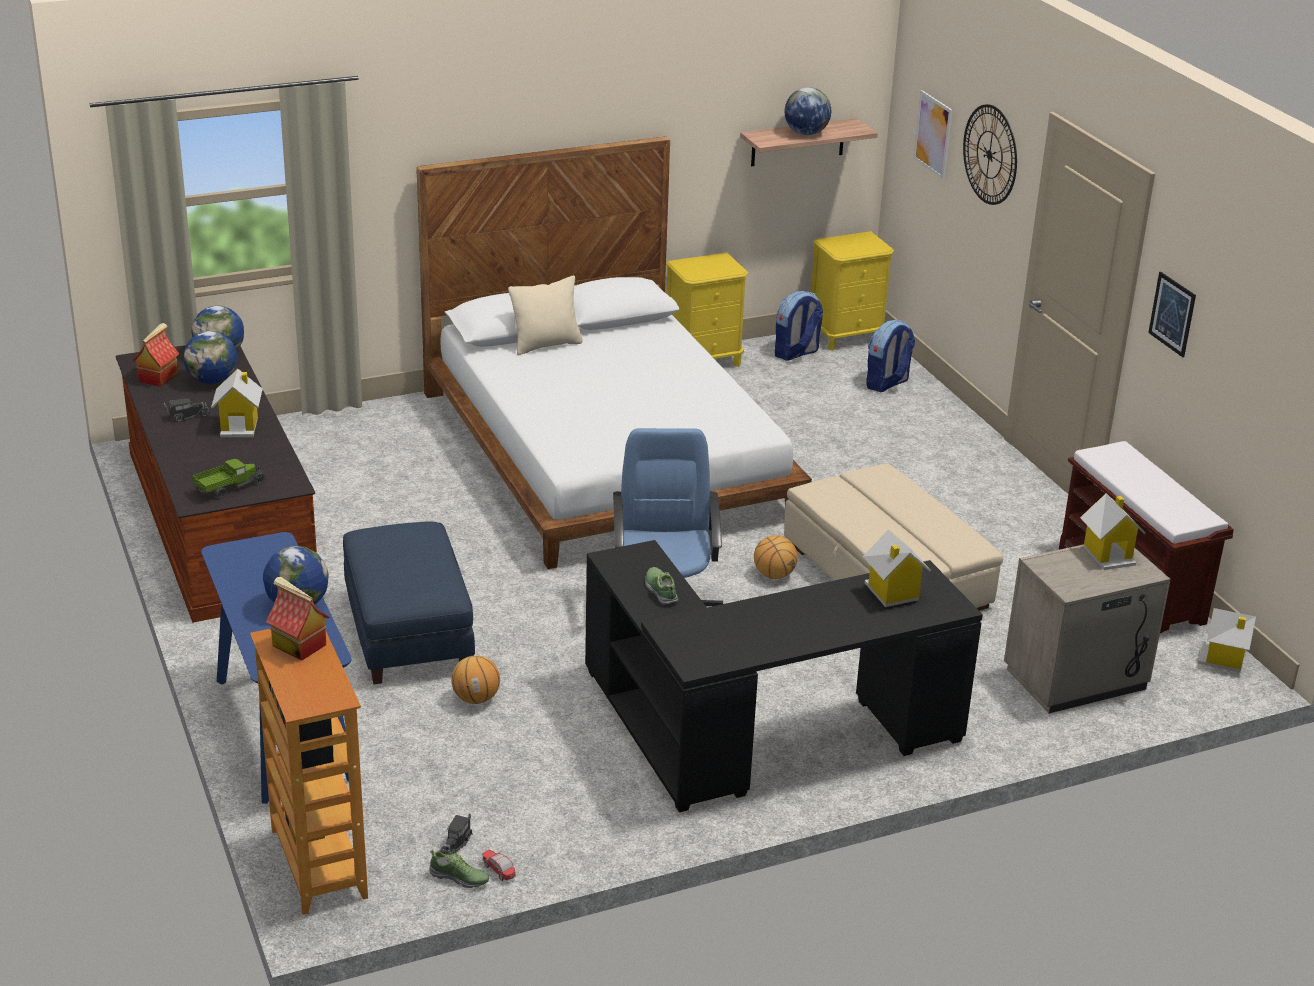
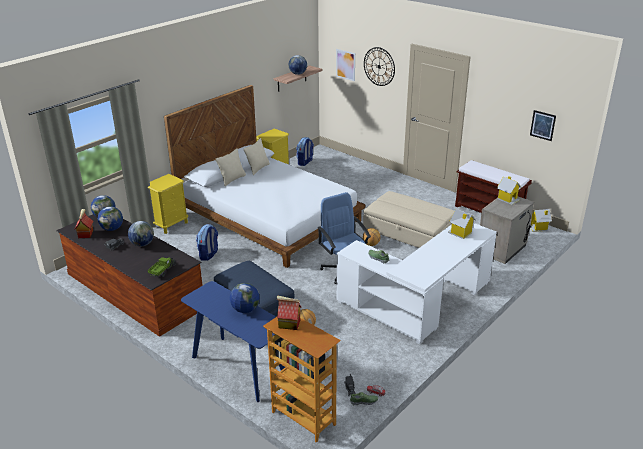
camera: 25 degrees left, 0 degrees up
(240, 426) = (142, 244): toy house -> globe
(621, 335) = (258, 168): none -> beige pillow
(758, 735) = (420, 305): black desk -> white desk
(847, 336) = (317, 152): yellow nightstand -> yellow nightstand (170, 224)
(887, 384) = (346, 165): backpack -> backpack (209, 255)
(1172, 314) = (487, 107): picture -> picture (542, 125)

